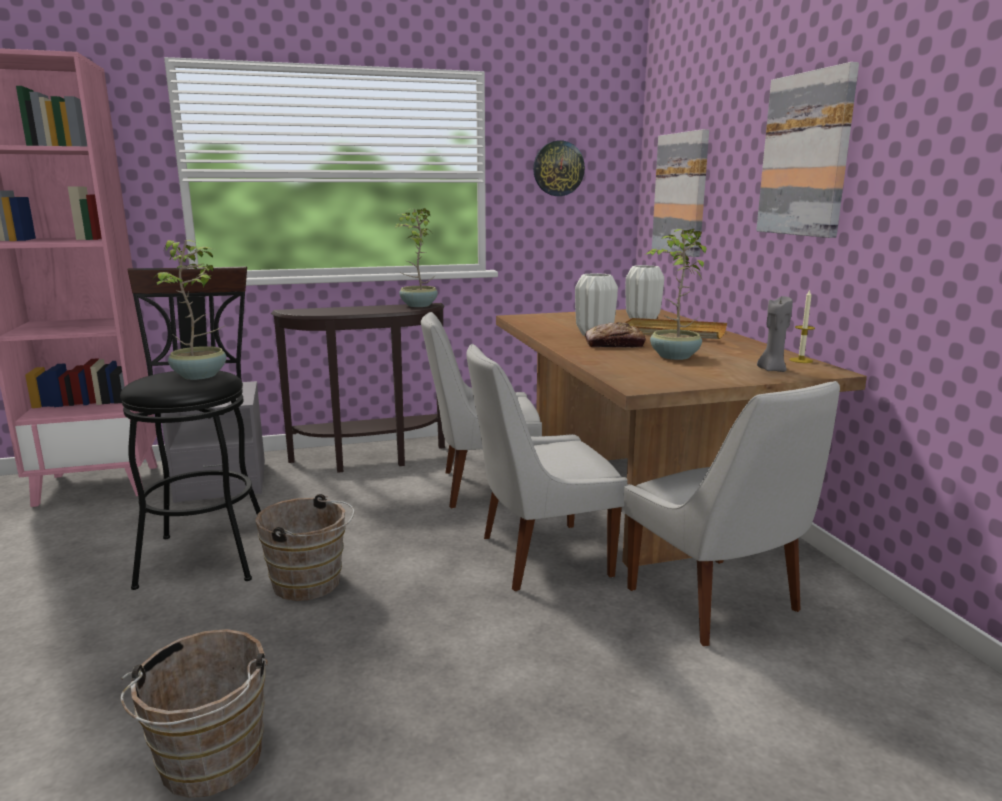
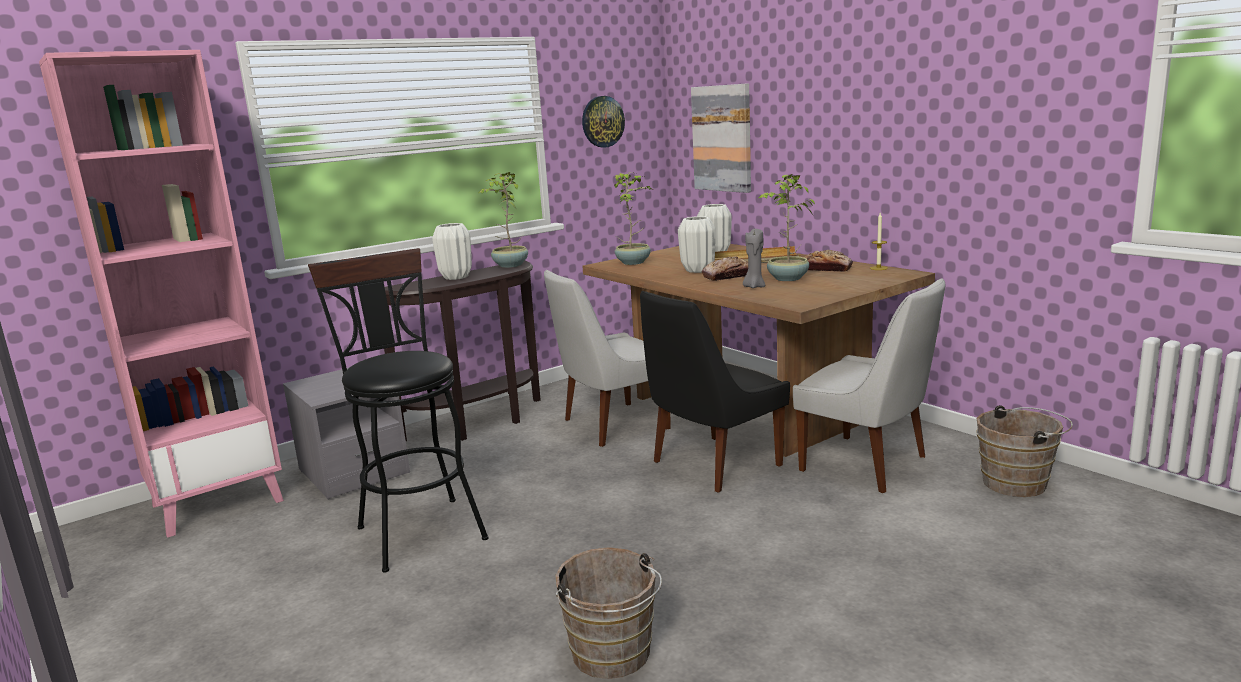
camera: 20 degrees left, 0 degrees up
(201, 375) = (413, 356): potted plant -> potted plant (634, 262)
(311, 584) = (547, 528): brown bucket -> brown bucket (1019, 483)
(353, 309) = (456, 277): none -> white vase
(539, 556) = (712, 465): white chair -> black chair
(735, 353) = (826, 269): none -> bread
(771, 370) = (869, 278): grey candle -> grey candle (754, 287)
(806, 155) = (855, 107): picture -> none

